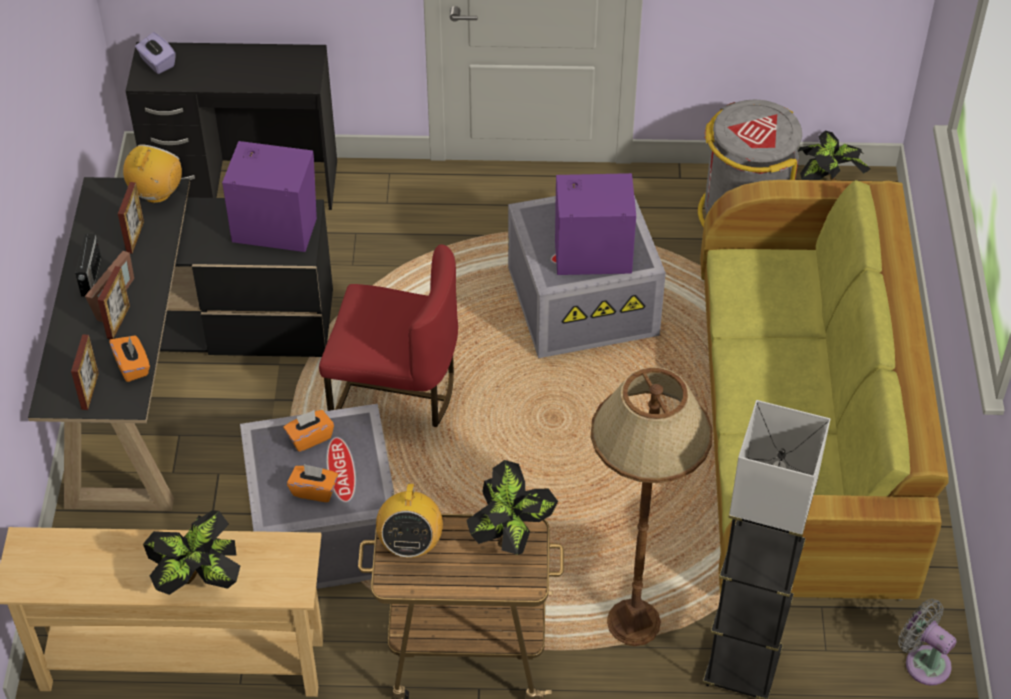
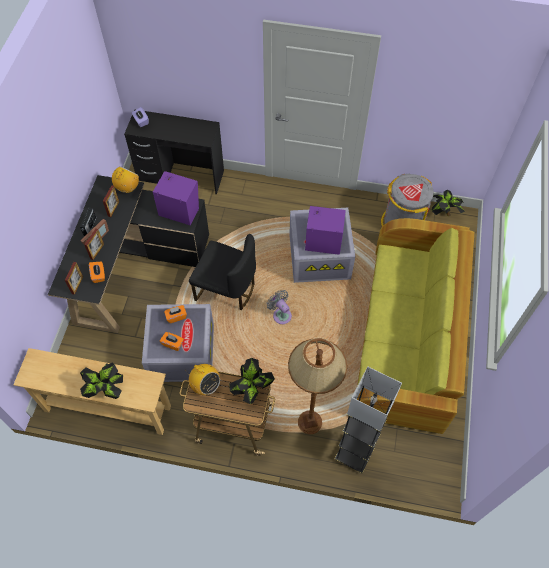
camera: 10 degrees right, 10 degrees up
(394, 392) = (226, 289): red chair -> black chair
(410, 544) = (205, 385): radio -> radio turned 60 degrees counterclockwise
(923, 662) = (438, 465): grey fan -> grey fan (281, 314)

